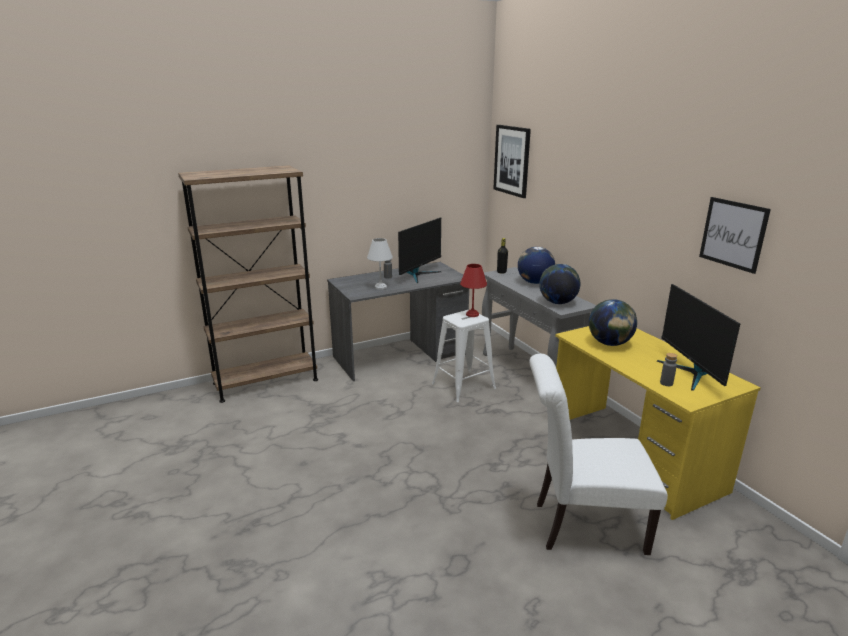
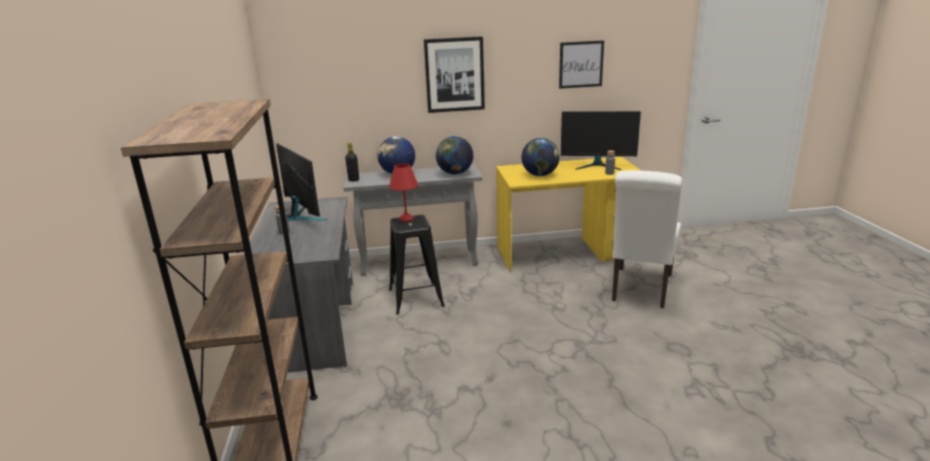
camera: 70 degrees left, 0 degrees up
(380, 287) = (314, 239): white table lamp -> none
(464, 386) = (415, 297): white stool -> black stool
(512, 160) = (305, 61): picture -> picture (454, 75)

